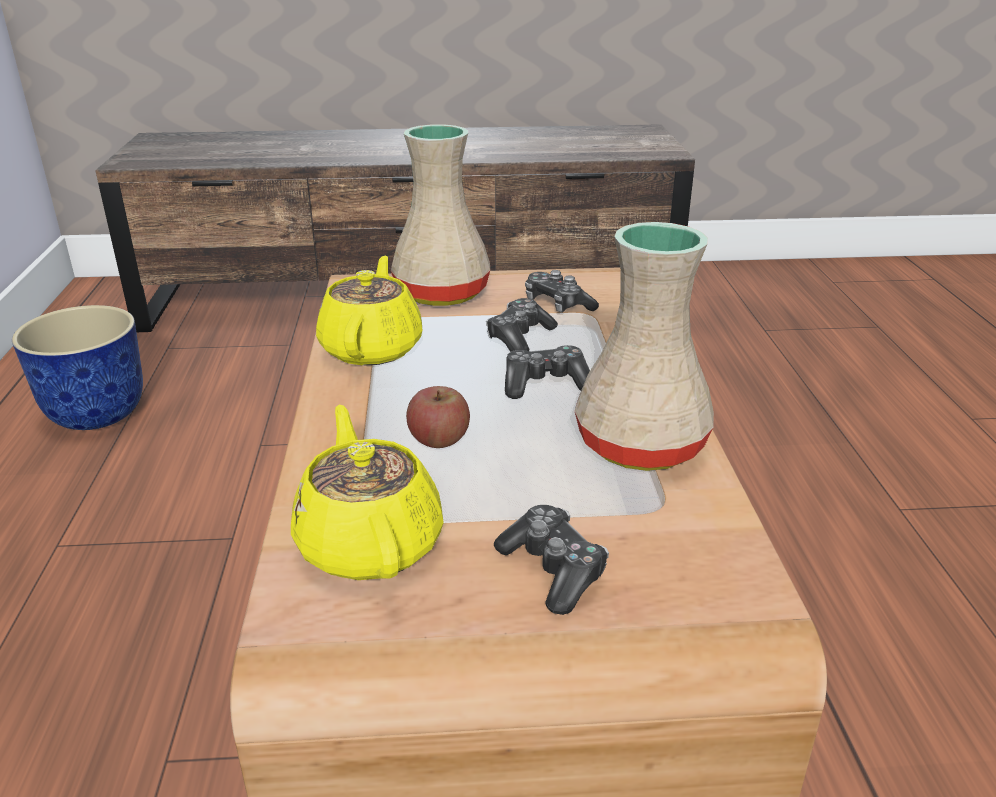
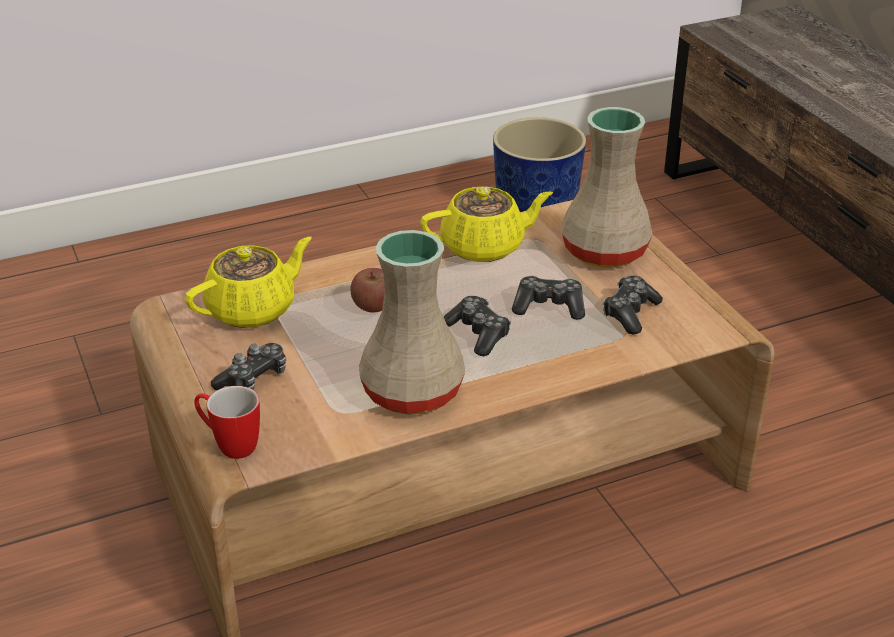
camera: 70 degrees right, 5 degrees up
(712, 620) = (229, 445): none -> mug

